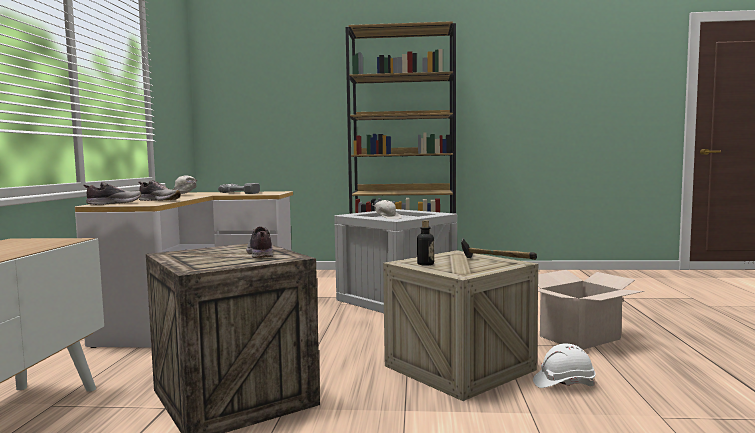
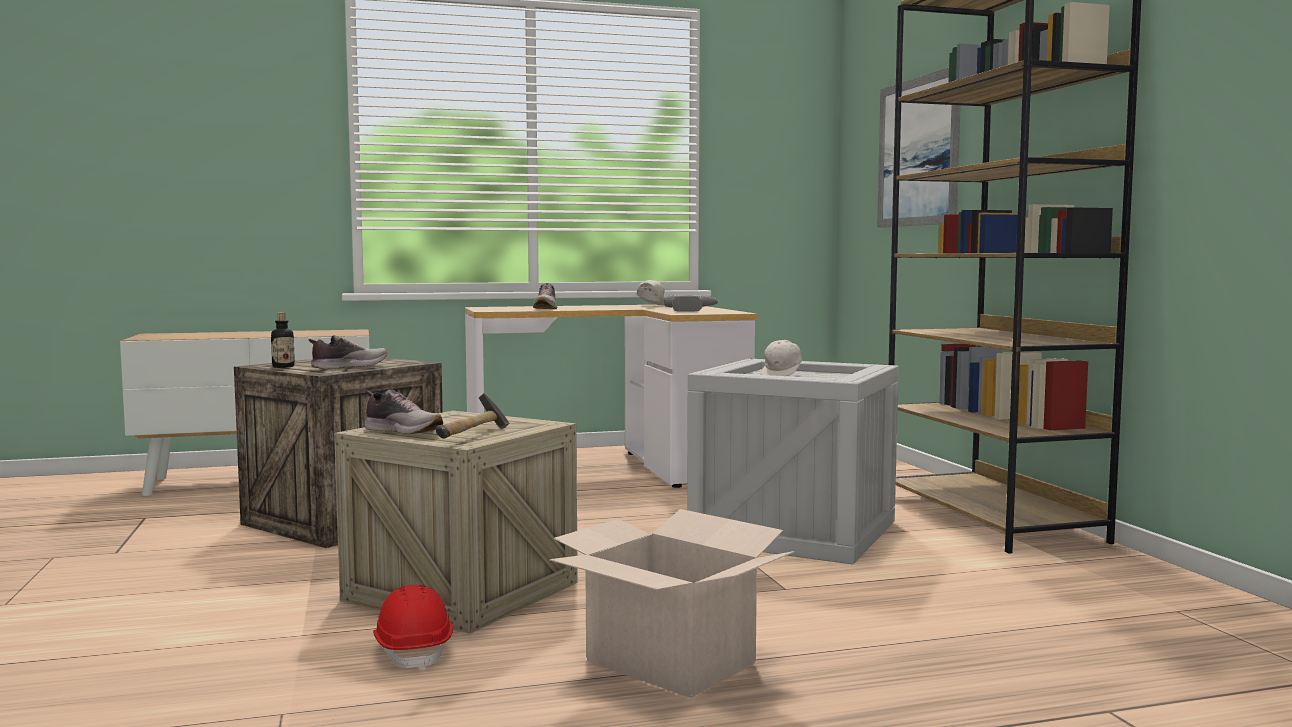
camera: 70 degrees right, 0 degrees up
(113, 203) = (497, 307): shoe -> shoe (403, 431)
(288, 101) = (918, 152): none -> picture
(425, 264) = (443, 419): bottle -> bottle (283, 367)
(563, 383) = (414, 651): white hard hat -> red hard hat

